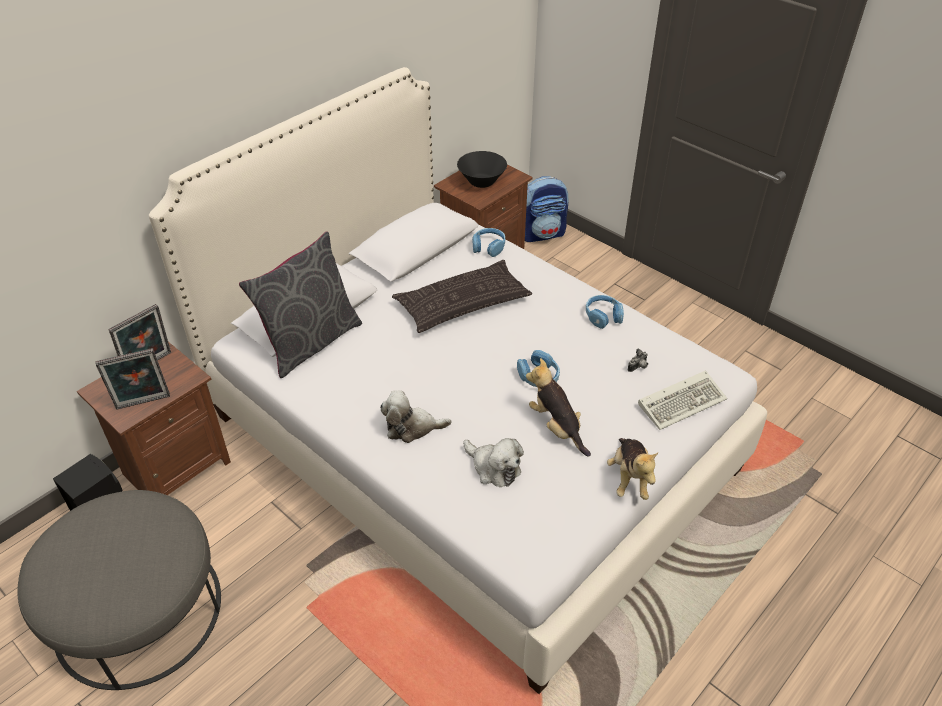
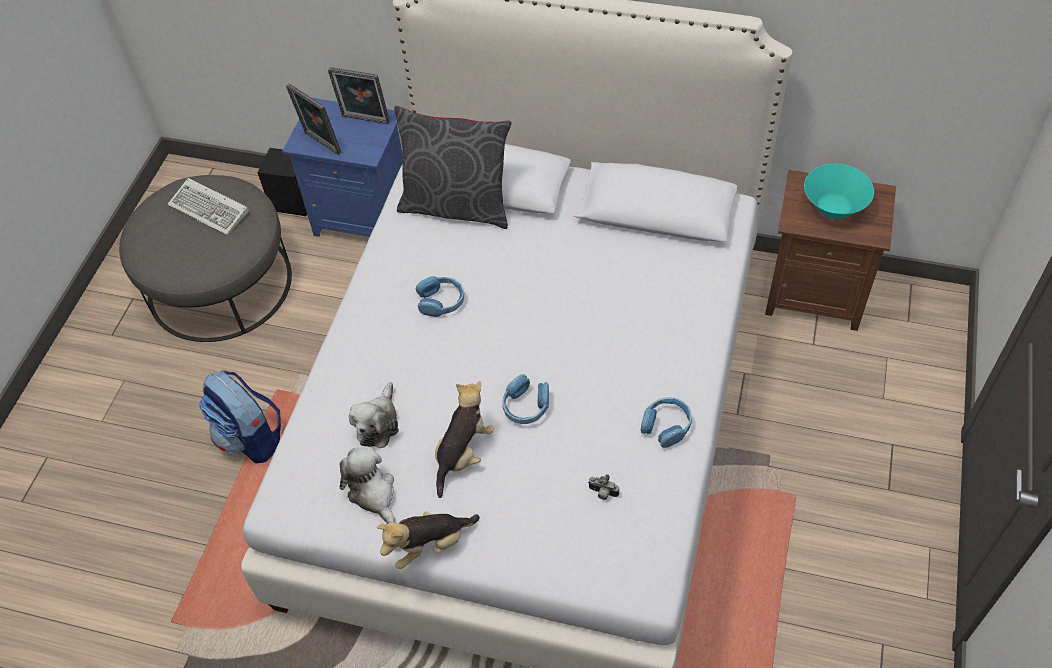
camera: 65 degrees right, 10 degrees up
(175, 467) = (364, 217): brown nightstand -> blue nightstand
(412, 427) = (394, 336): plush toy -> plush toy (373, 493)
(462, 303) = (595, 291): pillow -> none
(481, 182) = (833, 207): black bowl -> turquoise bowl
(488, 247) = (708, 269): blue headphones -> blue headphones (441, 301)
(542, 234) = (922, 327): backpack -> backpack (251, 438)
(682, 401) = (573, 556): keyboard -> keyboard (211, 209)

